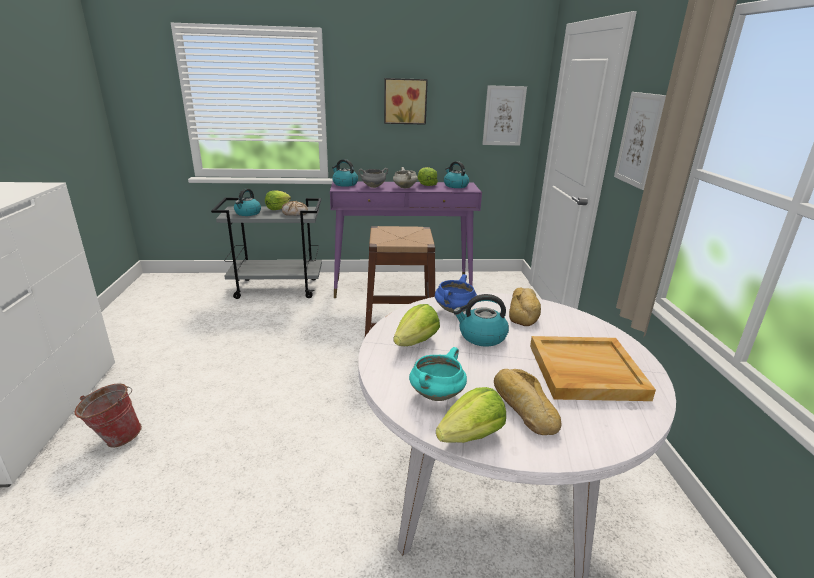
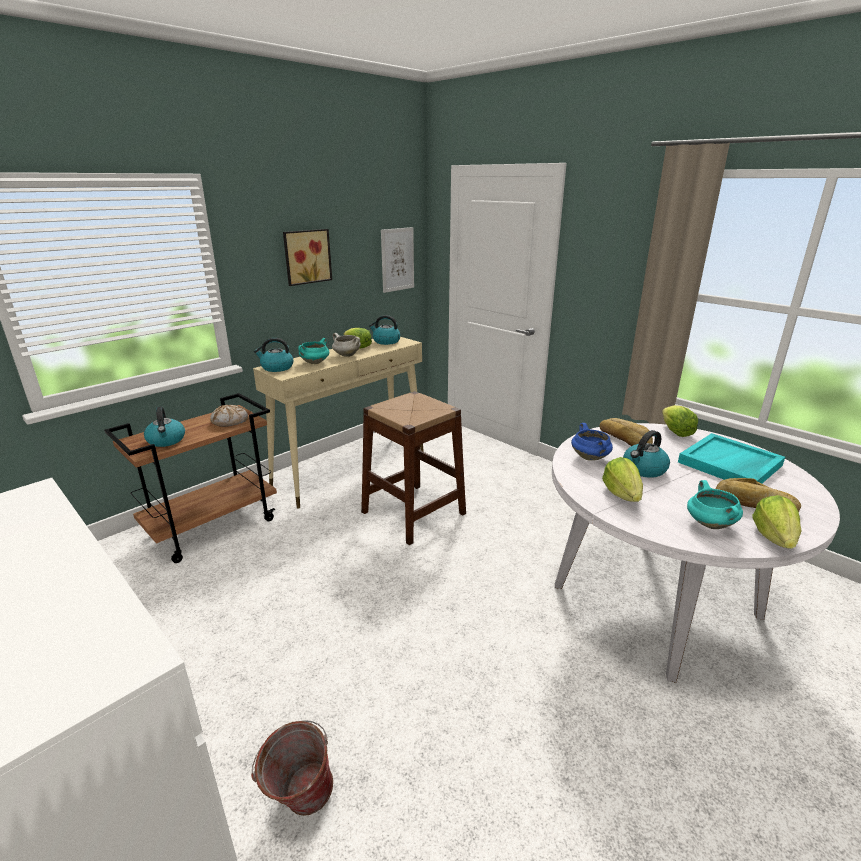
camera: 40 degrees left, 0 degrees up
(278, 208) = (193, 422): lettuce -> lettuce (675, 432)
(278, 288) = (213, 526): grey cart -> brown cart
(373, 187) = (314, 363): grey cooking pot -> turquoise cooking pot
(403, 288) = (352, 468): purple console table -> beige console table
(585, 372) = (730, 464): beige tray -> turquoise tray
(639, 140) = (601, 273): picture -> none

